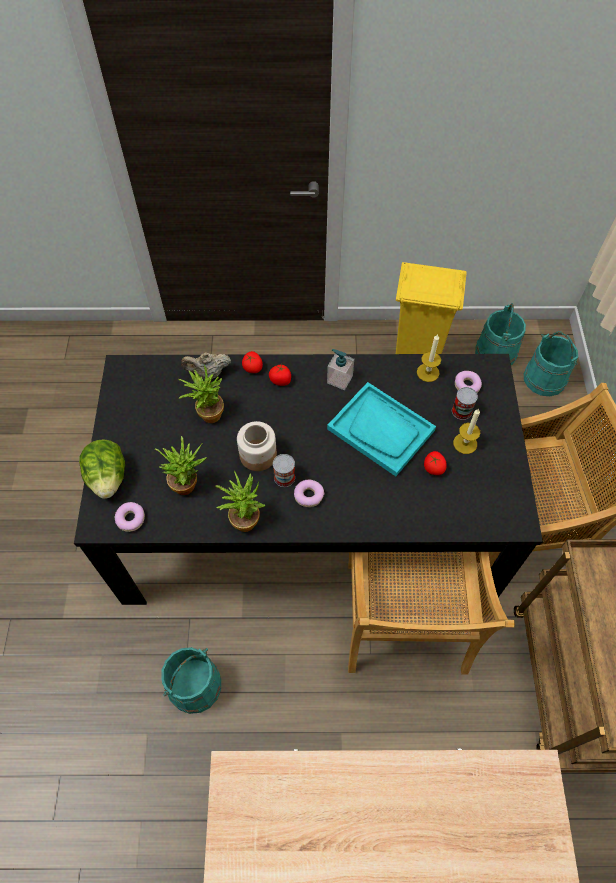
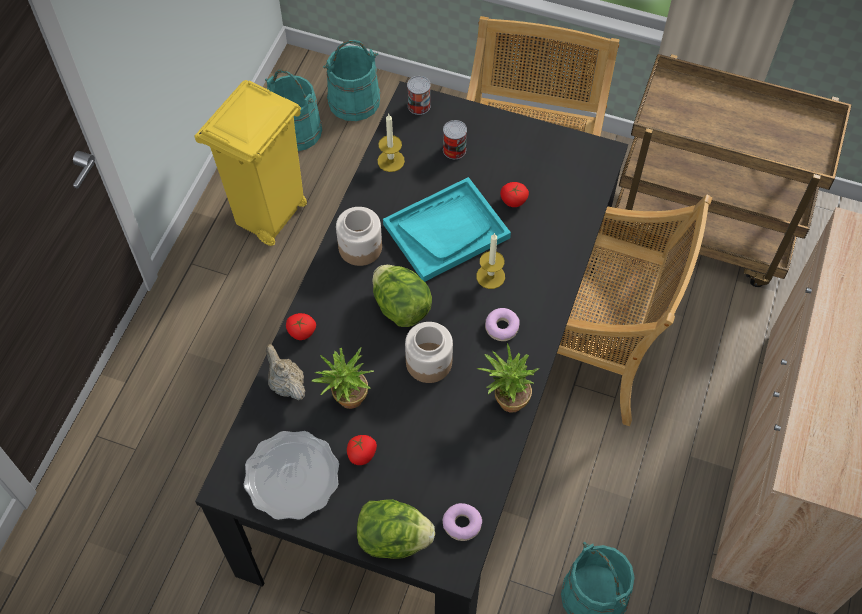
camera: 70 degrees left, 0 degrees up
(139, 401) = (292, 476): none -> plate
(188, 483) = (437, 447): potted plant -> none
(208, 373) = (286, 384): beige teapot -> beige teapot turned 135 degrees clockwise
(281, 380) = (334, 308): tomato -> tomato (362, 454)
(284, 477) = (469, 344): can -> can (419, 105)
(298, 422) = (401, 307): none -> lettuce
(339, 379) = (361, 247): soap dispenser -> jar
(465, 443) = (495, 162): candle -> candle (490, 276)
(467, 385) = (424, 132): donut -> none

